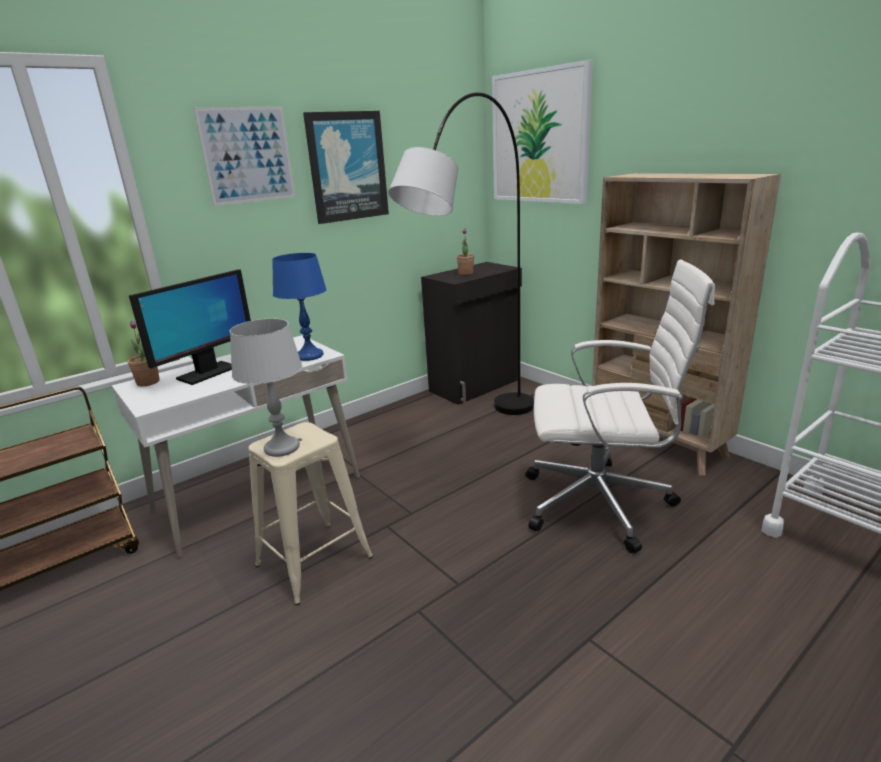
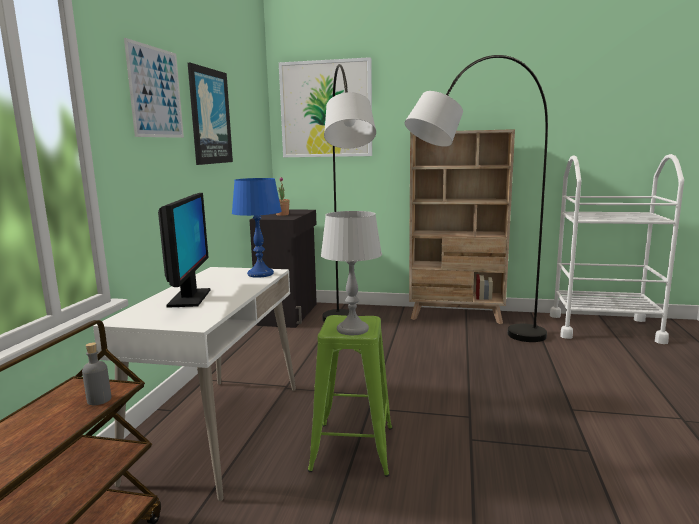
camera: 40 degrees left, 10 degrees down
(62, 451) = (99, 400): none -> grey bottle
(148, 382) = (137, 315): potted plant -> none
(315, 561) = (353, 447): beige stool -> green stool
(601, 503) = (476, 351): white office chair -> grey floor lamp

